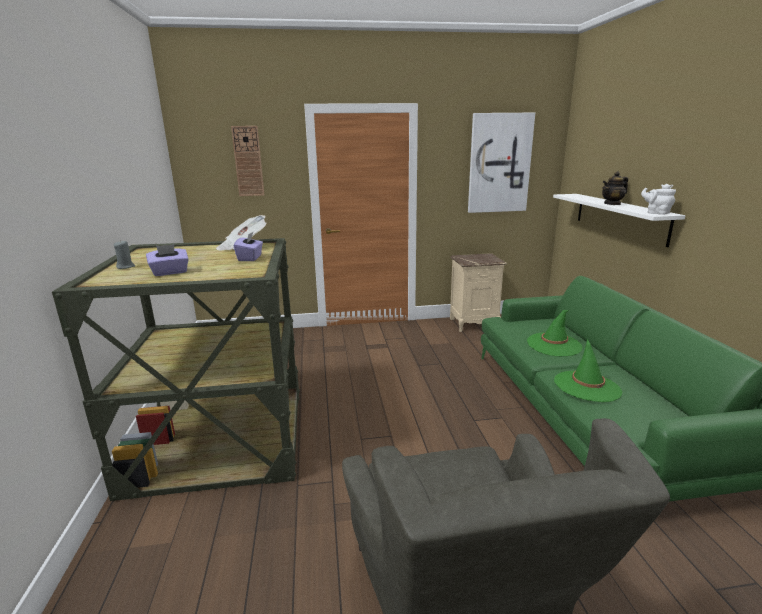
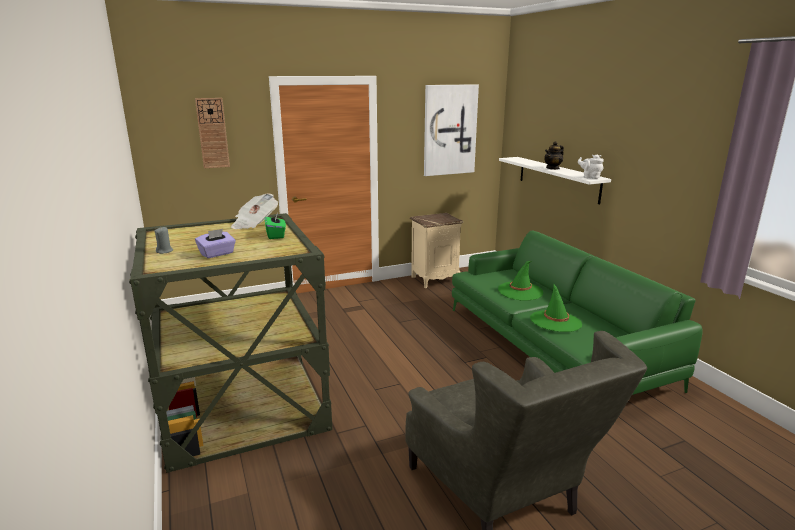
camera: 15 degrees left, 0 degrees up
(250, 258) = (276, 235): purple tissue box -> green tissue box

